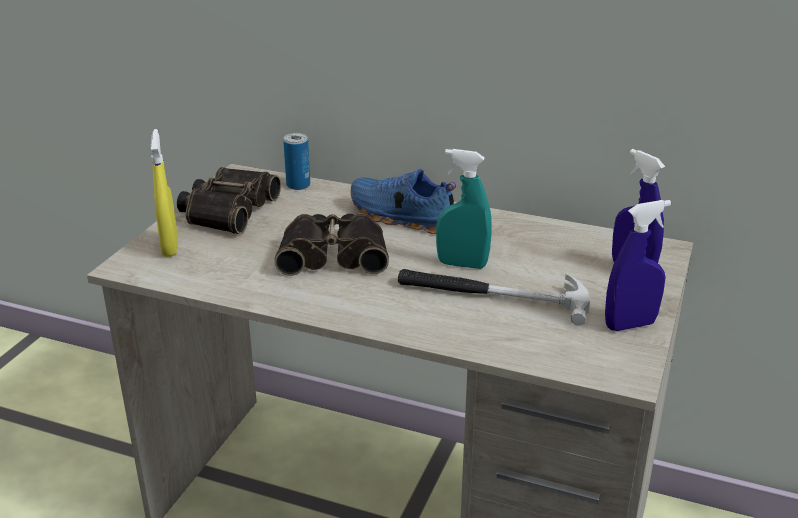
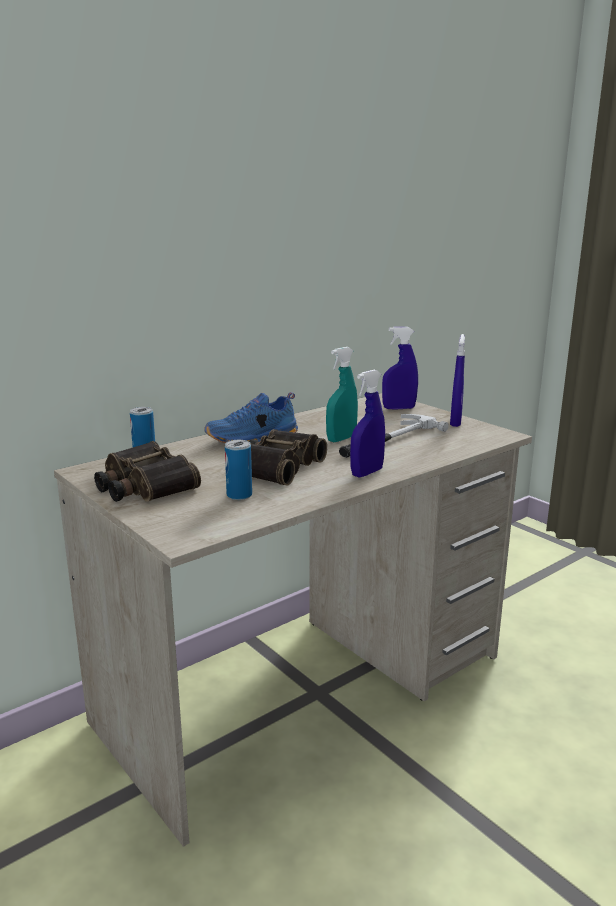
camera: 60 degrees left, 10 degrees down
(170, 247) = (175, 516): yellow spray bottle -> none
(241, 259) = (239, 495): none -> can
(367, 310) = (367, 473): none -> blue spray bottle

